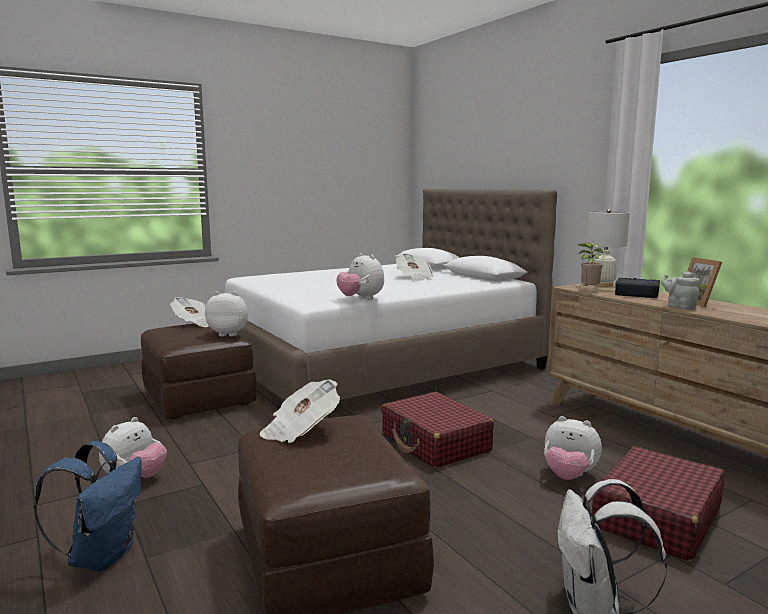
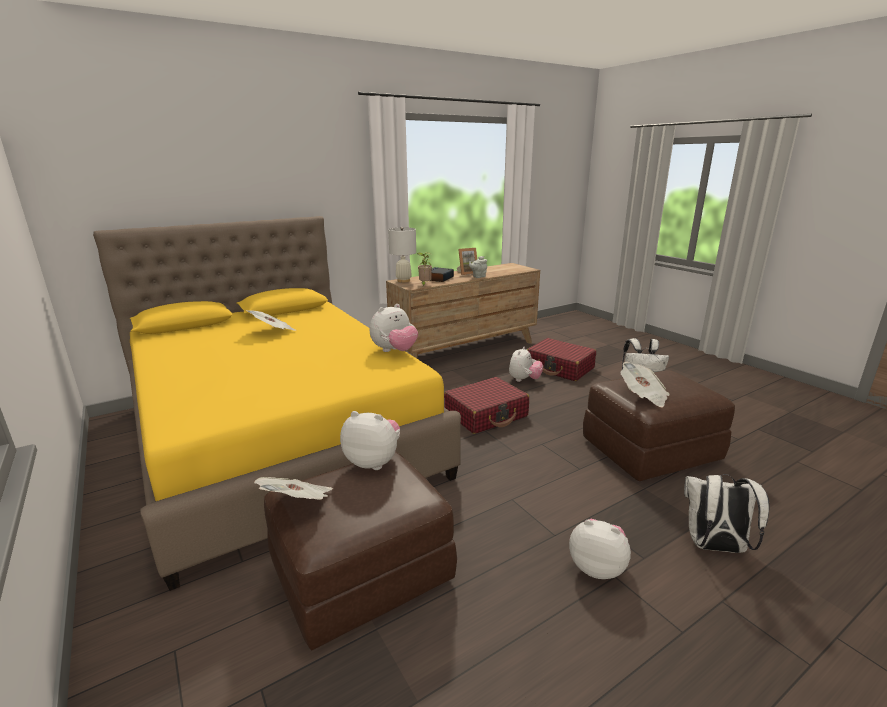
camera: 90 degrees left, 10 degrees up
(102, 556) = (714, 547): blue backpack -> white backpack
(229, 334) = (373, 461): plush toy -> plush toy turned 105 degrees clockwise
(379, 364) = (280, 438): white bed -> yellow bed

